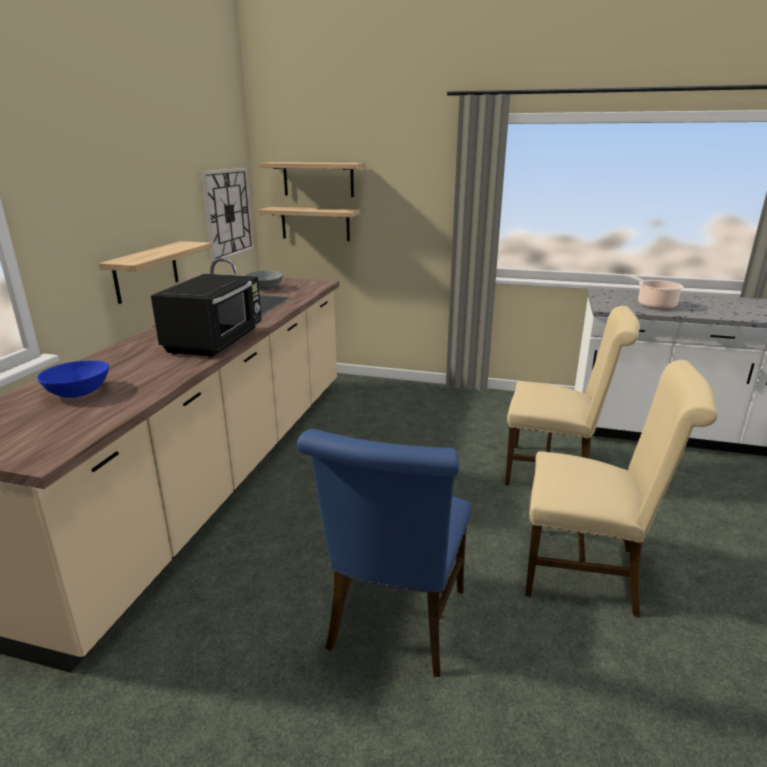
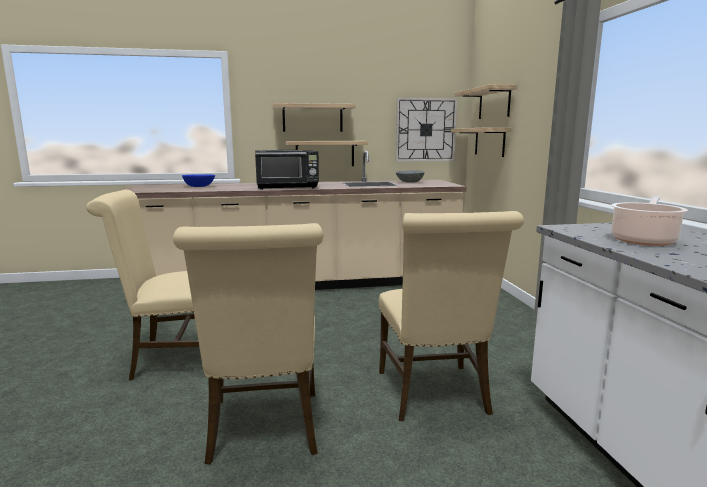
camera: 65 degrees right, 10 degrees down
(124, 216) = (312, 118): none -> shelf
(394, 625) = (174, 358): blue chair -> beige chair

